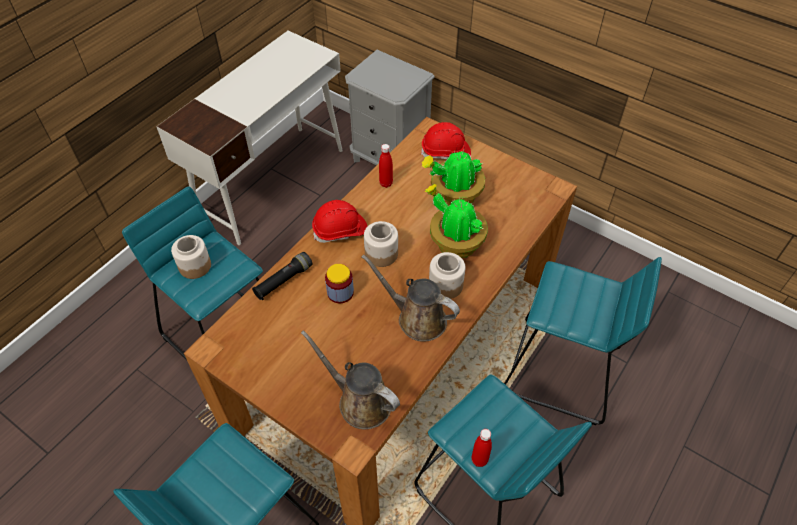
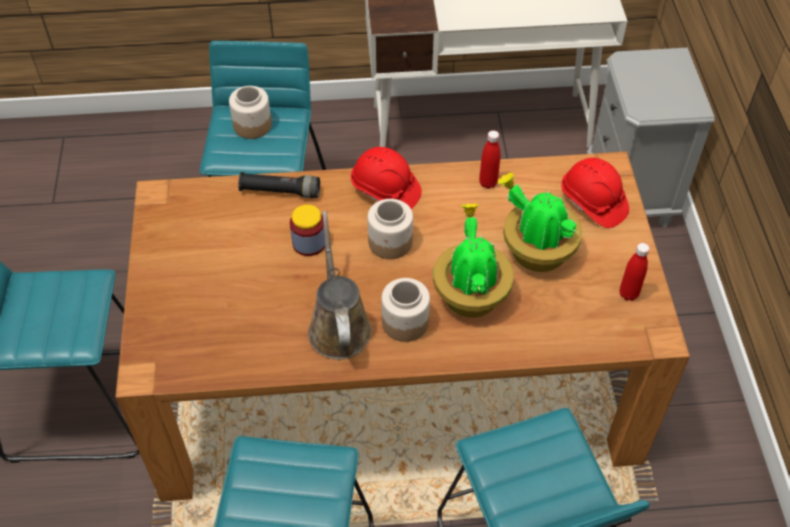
camera: 50 degrees right, 0 degrees up
(360, 401) = (198, 344): brown watering can -> none
(479, 460) = (238, 502): red bottle -> red bottle (628, 294)

